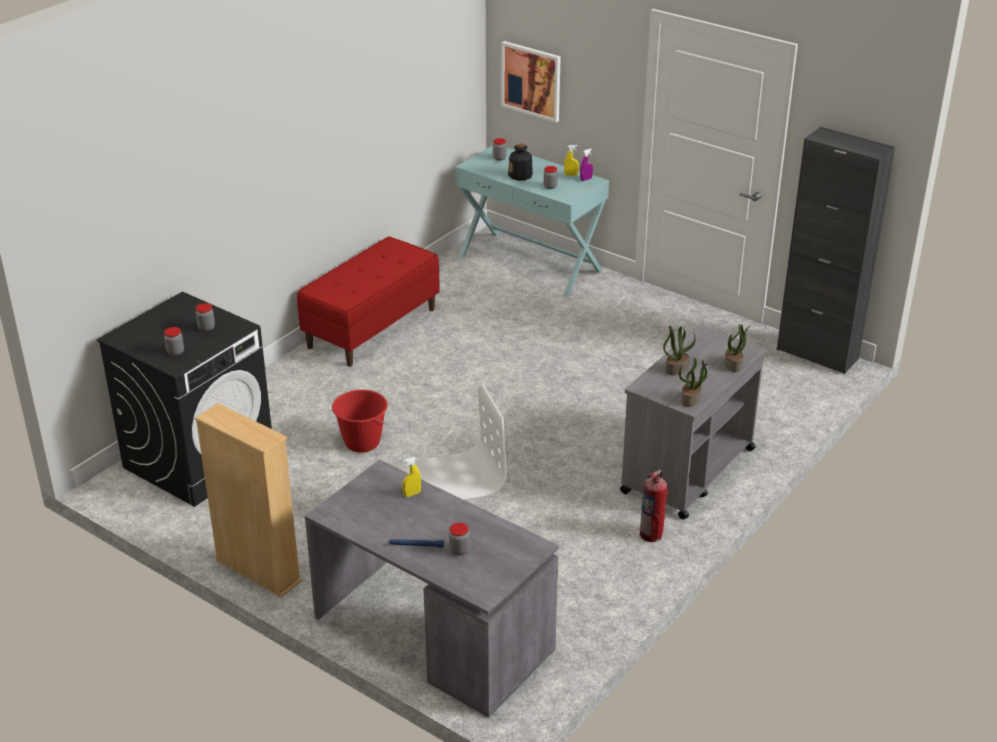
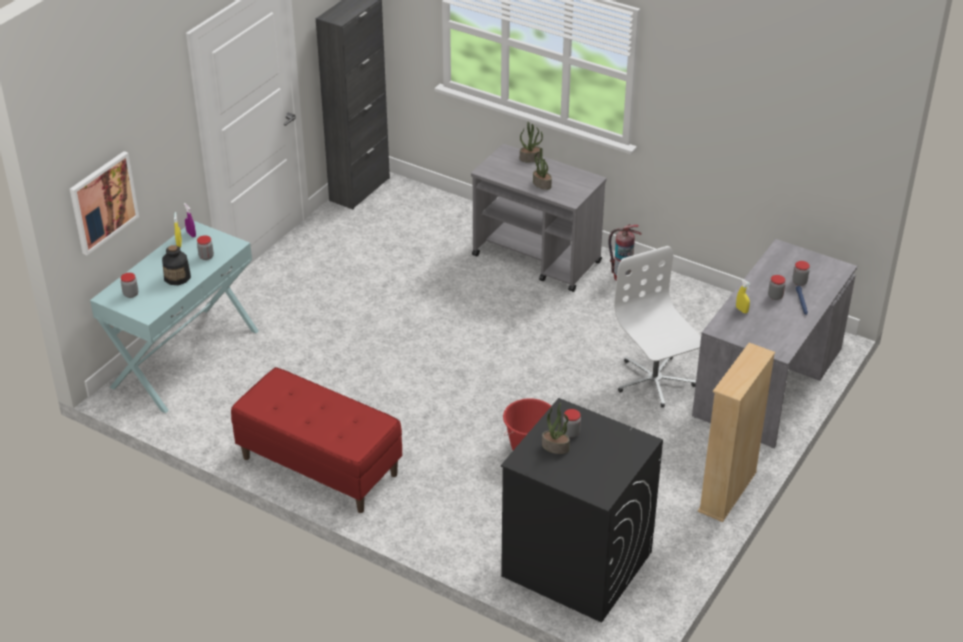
camera: 95 degrees left, 5 degrees up
(175, 352) = (620, 446): jar -> jar (775, 296)
(691, 399) = (584, 178): potted plant -> potted plant (556, 447)

